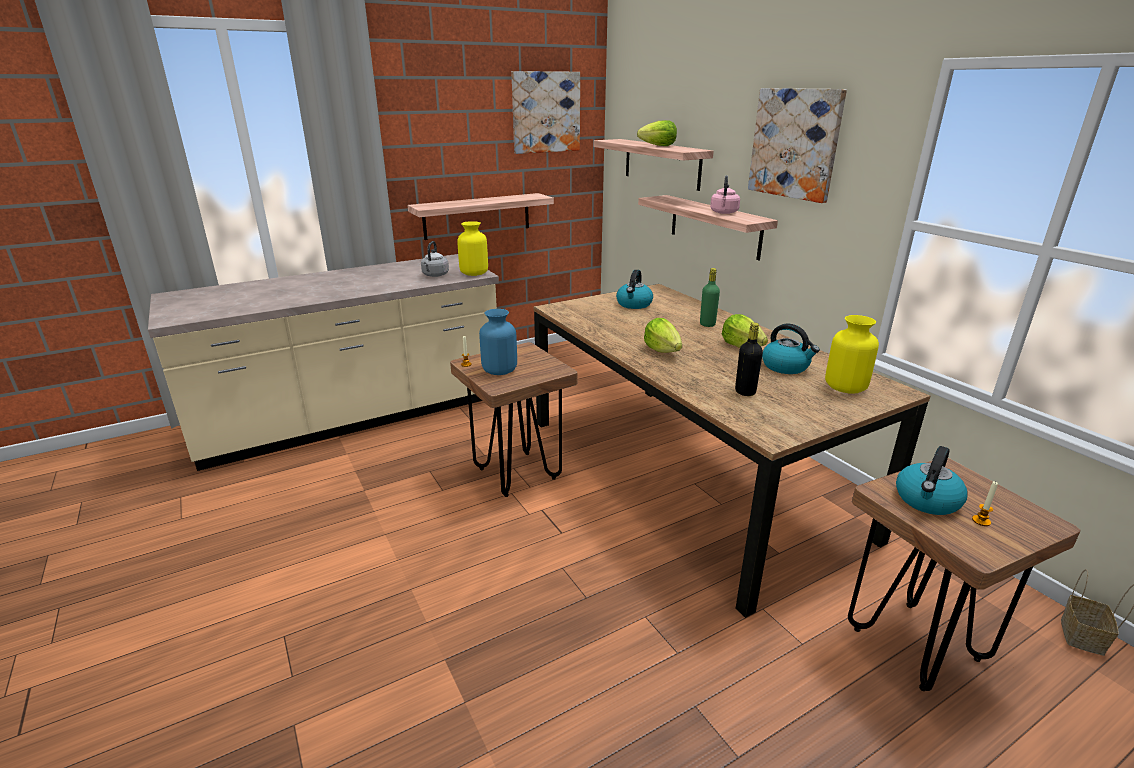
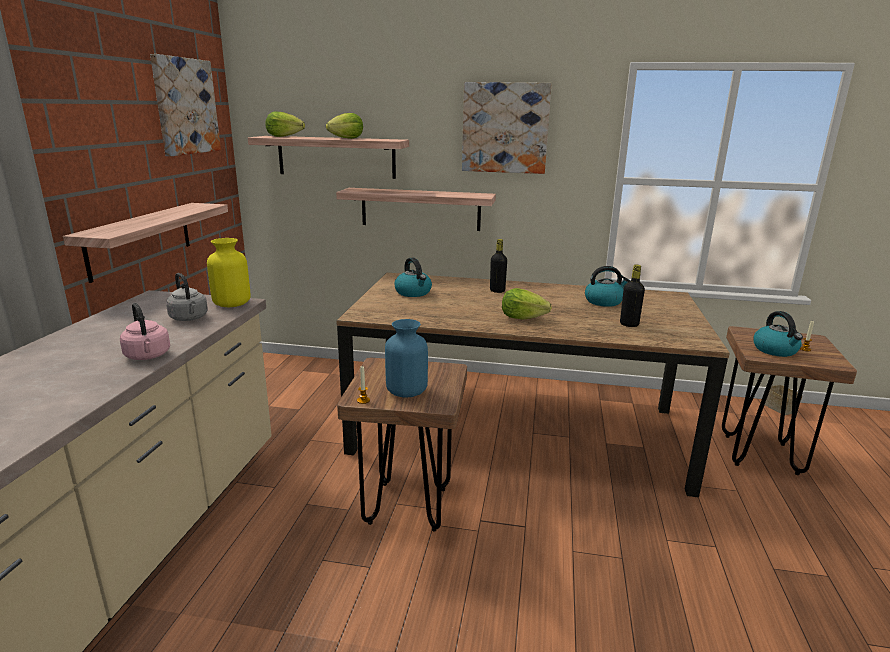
camera: 50 degrees left, 5 degrees down
(707, 324) = (497, 291): green bottle -> black bottle
(724, 213) = (446, 193): pink kettle -> pink kettle (148, 356)
(741, 346) = (552, 298): lettuce -> lettuce (284, 136)
(845, 387) = (655, 302): yellow vase -> none

